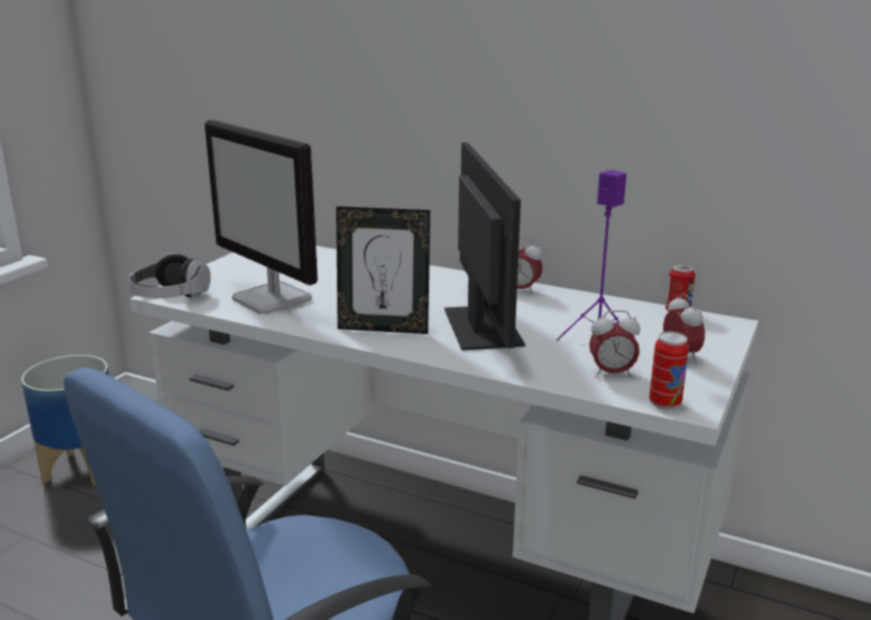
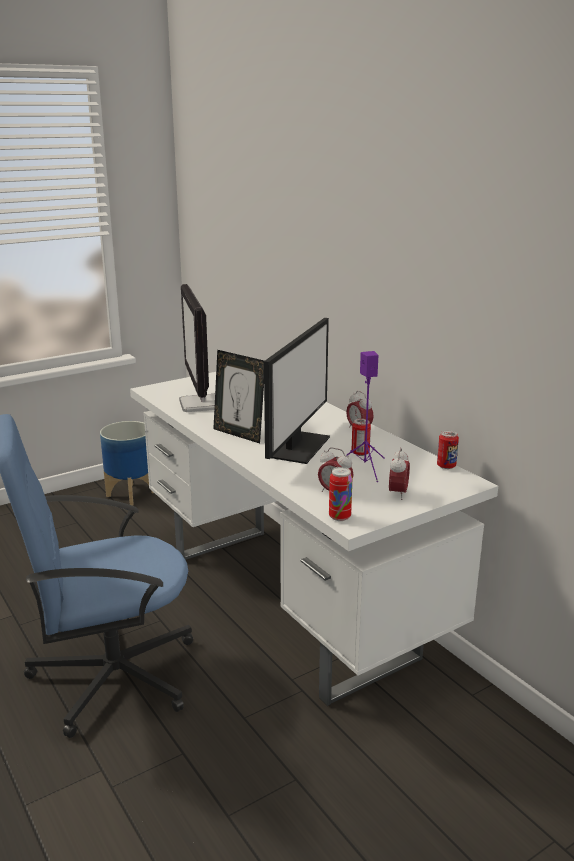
camera: 30 degrees right, 0 degrees up
(170, 297) = (150, 392): headphones -> none
(566, 318) = (360, 453): none -> can

